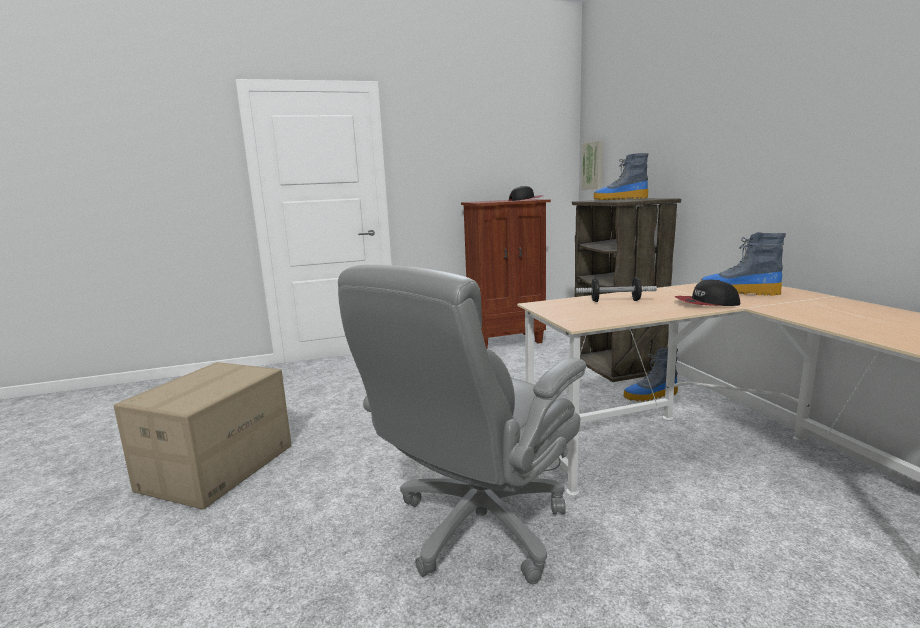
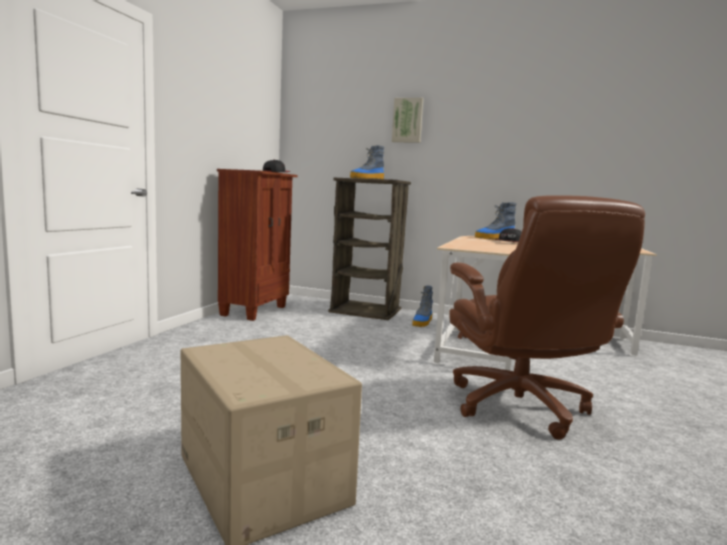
camera: 55 degrees left, 5 degrees down
(473, 529) = (520, 409): grey office chair -> brown office chair
(593, 165) = (302, 151): picture -> picture (407, 120)
(615, 301) = (473, 244): dumbbell -> none

